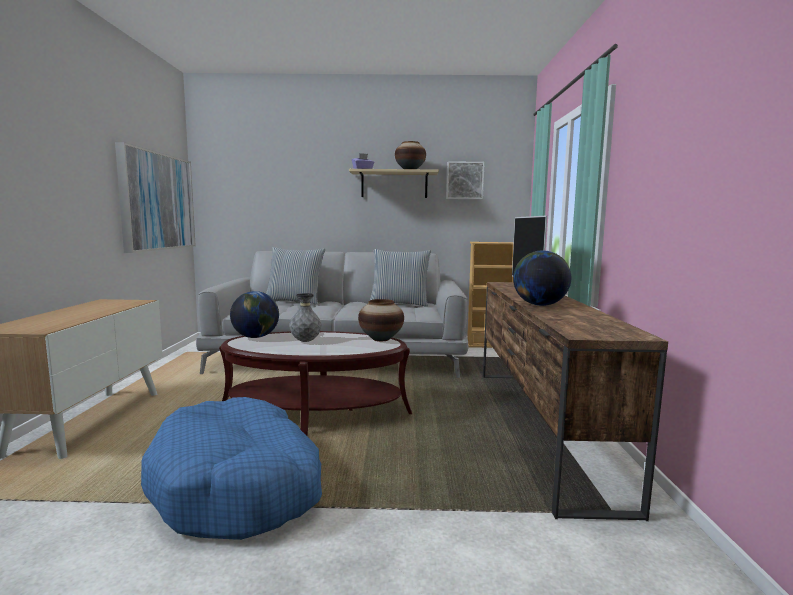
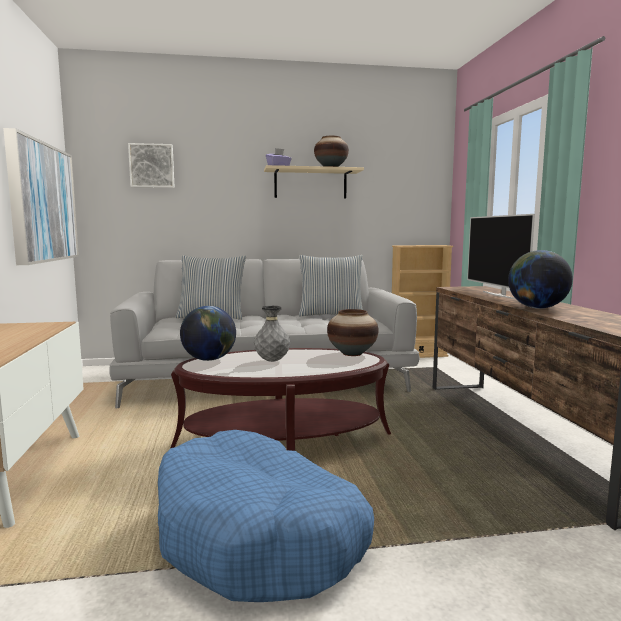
camera: 10 degrees left, 0 degrees up
(464, 180) = (385, 179): picture -> picture (152, 166)

